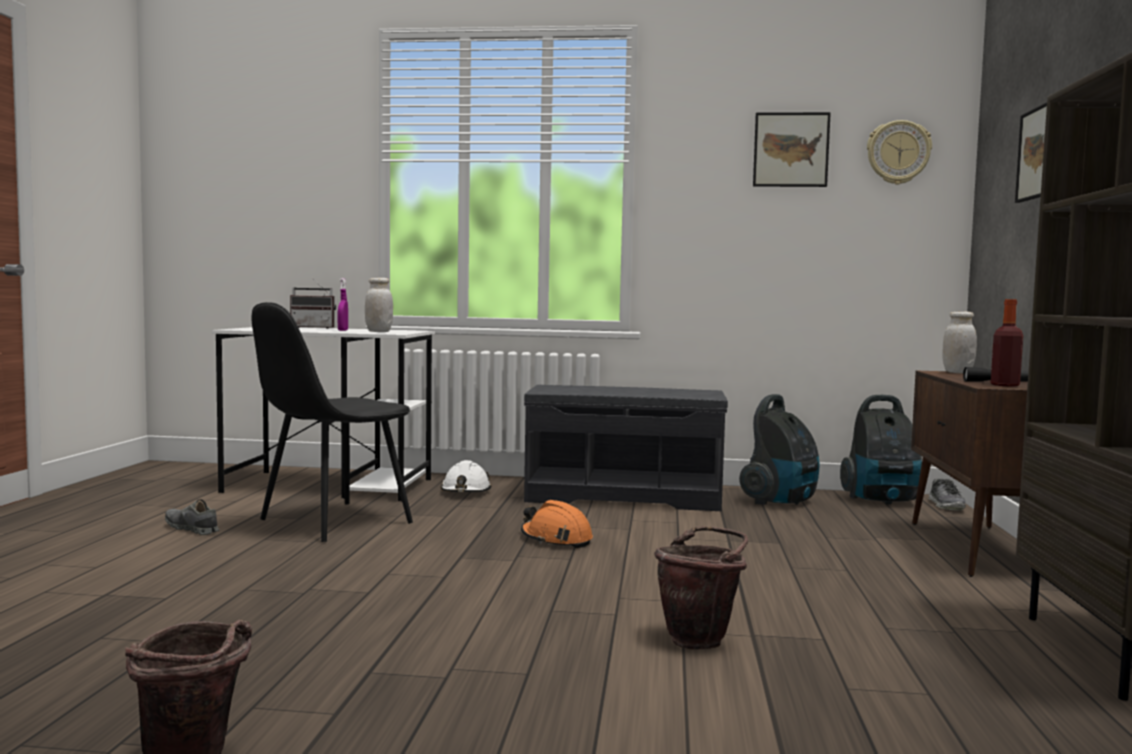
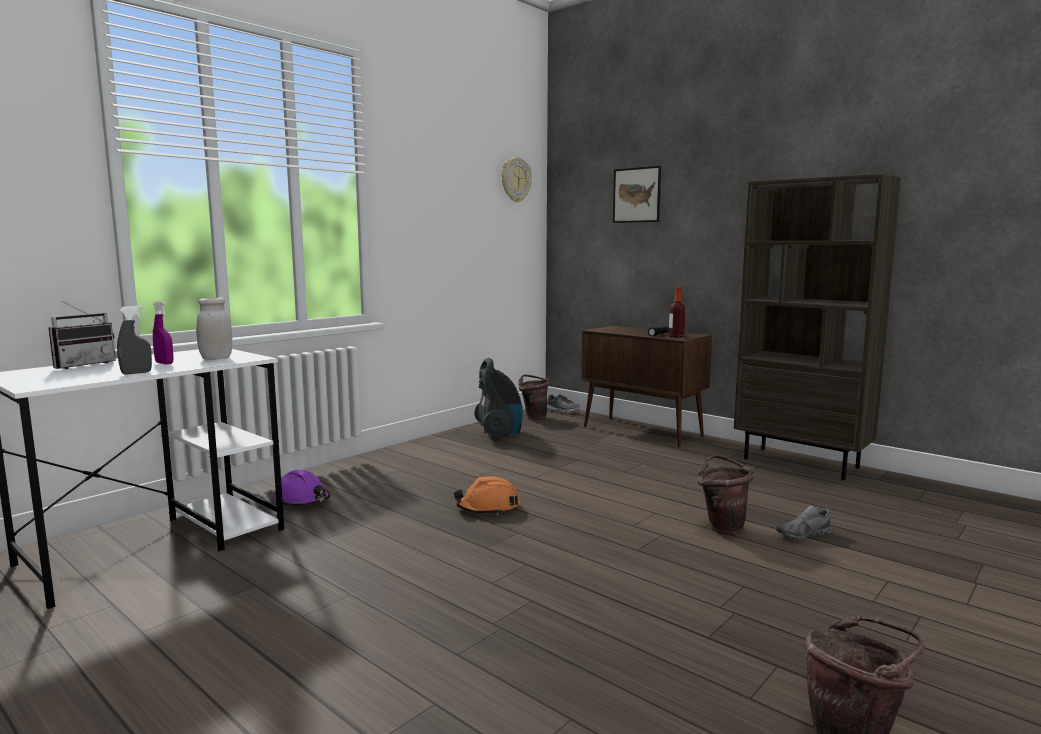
camera: 55 degrees left, 5 degrees up
(192, 529) = (191, 651): grey shoe -> grey shoe (803, 535)
(300, 331) = (136, 373): none -> grey spray bottle
(332, 522) = (299, 573): black chair -> none
(465, 492) = (302, 500): white hard hat -> purple hard hat
(625, 496) = (415, 461): grey bench -> none
(791, 150) = (463, 172): picture -> none
(882, 501) = (533, 417): vacuum cleaner -> brown bucket
(957, 372) = (606, 329): white jar -> none

